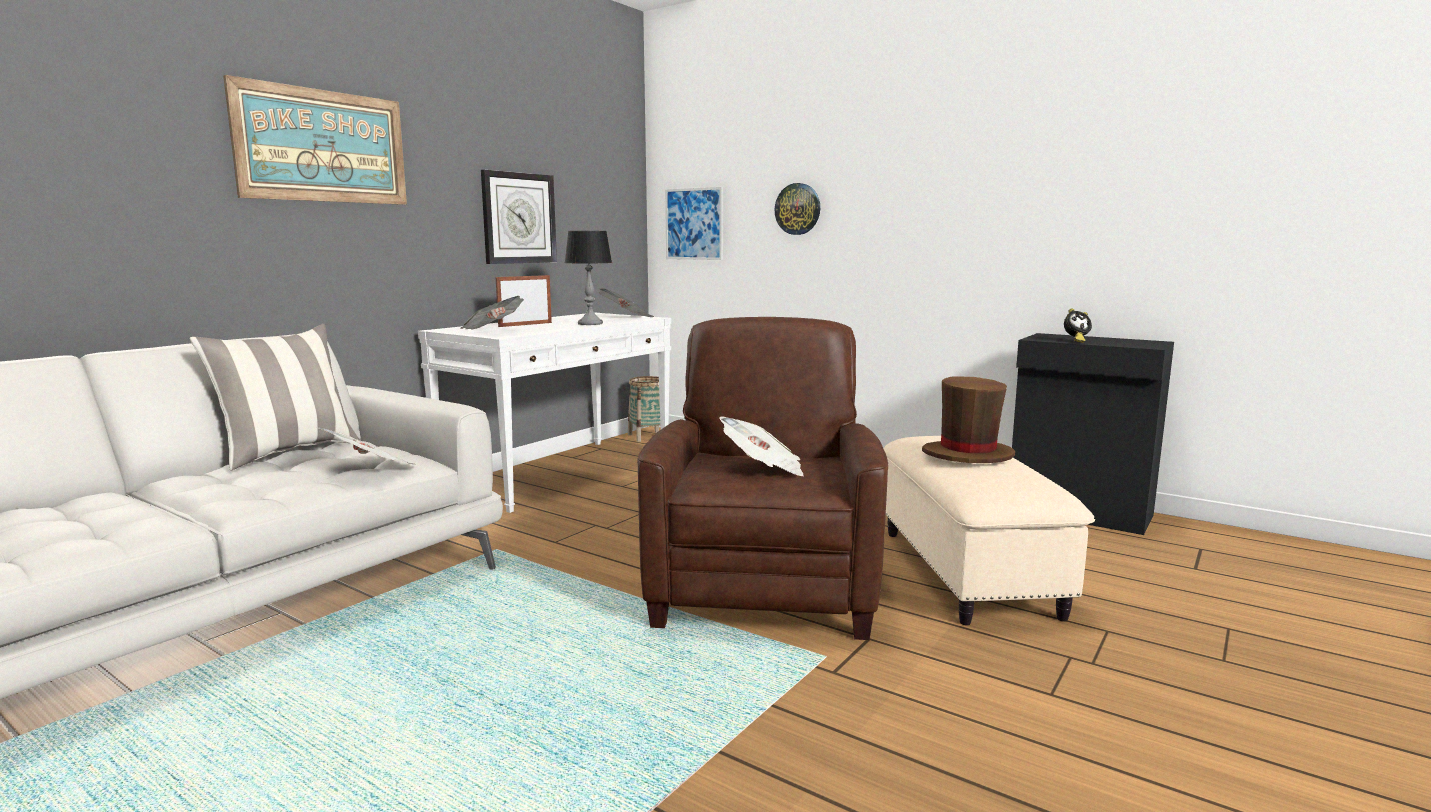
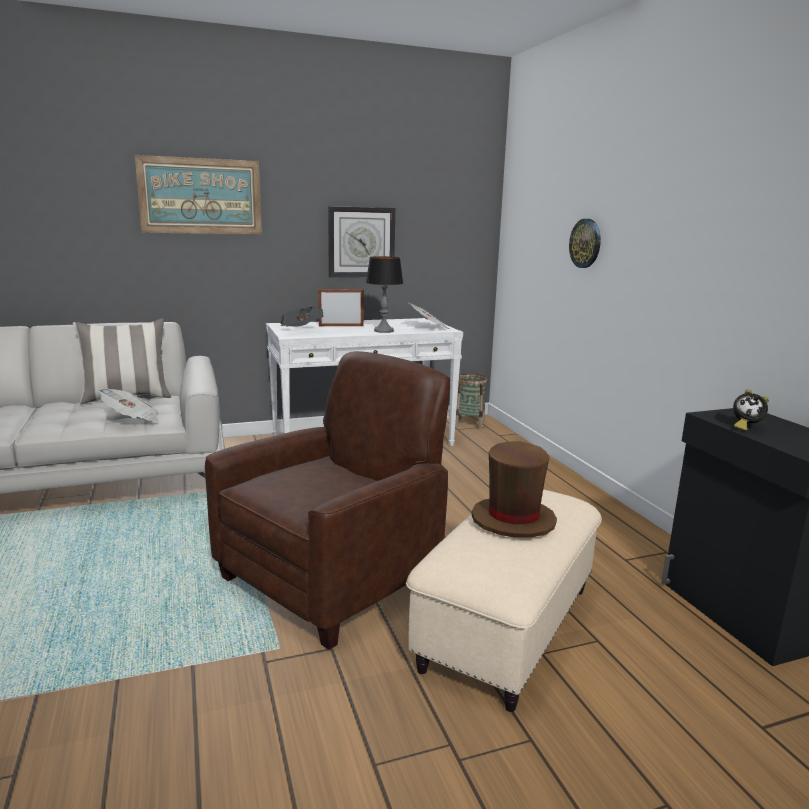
camera: 35 degrees right, 5 degrees up
(694, 224) = (523, 248): picture -> none
(763, 469) = (315, 484): newspaper -> none

